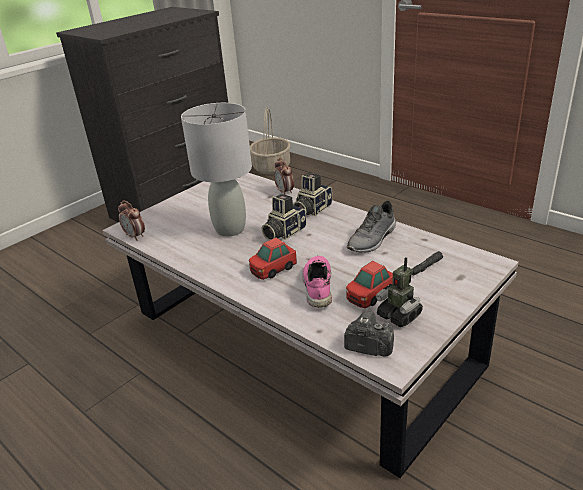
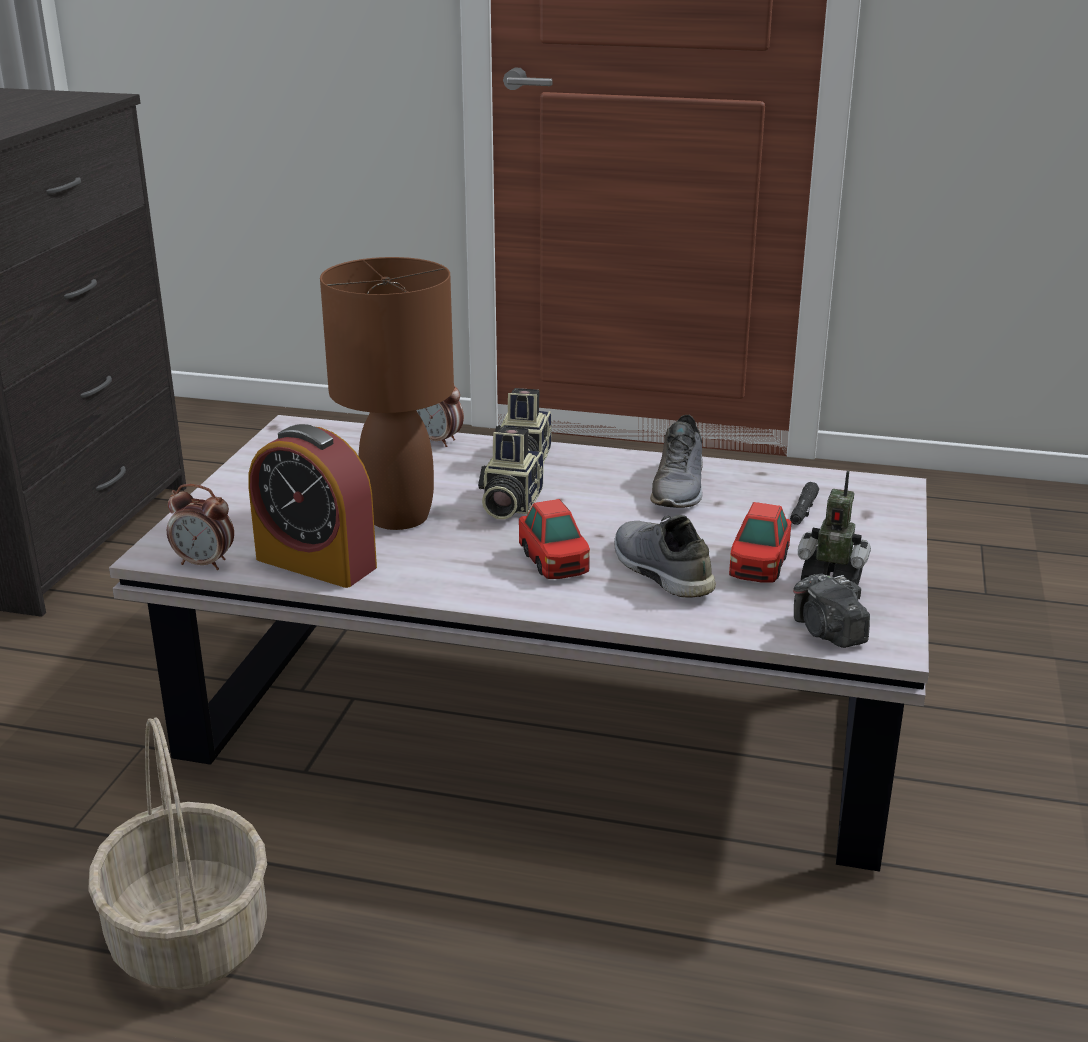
camera: 30 degrees left, 5 degrees down
(175, 246) = (316, 563): none -> alarm clock
(229, 229) = (398, 517): grey table lamp -> brown table lamp
(271, 167) = (226, 437): basket -> basket (187, 937)
(273, 269) = (554, 562): toy car -> toy car turned 45 degrees counterclockwise
(317, 286) = (659, 571): pink shoe -> grey shoe
(368, 346) = (828, 632): camera -> camera turned 105 degrees counterclockwise

